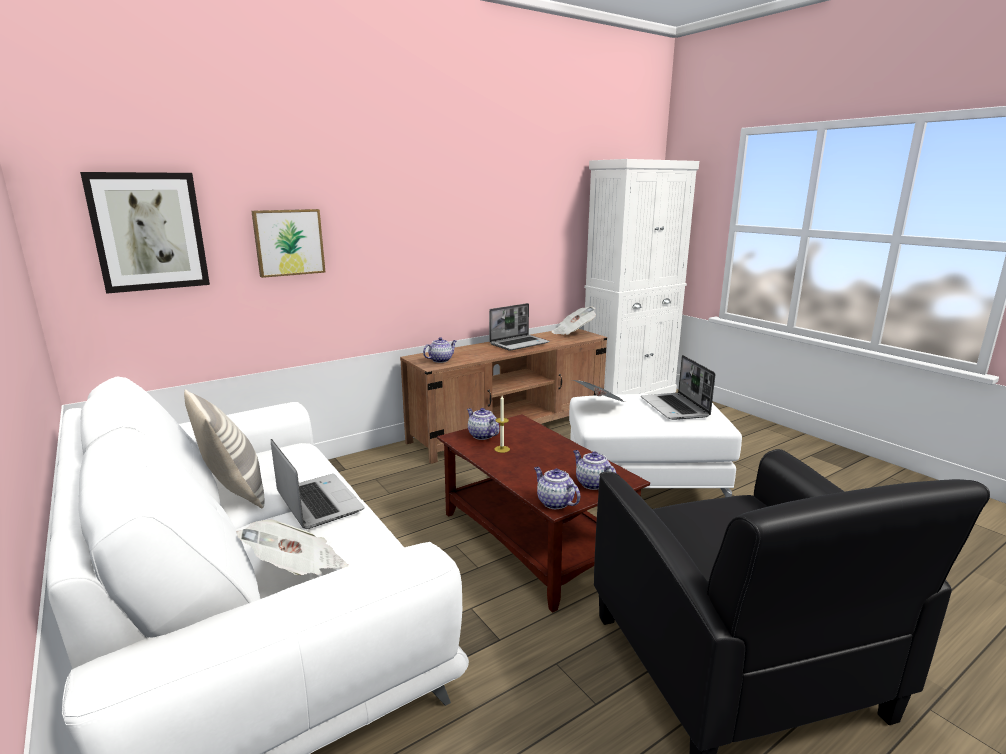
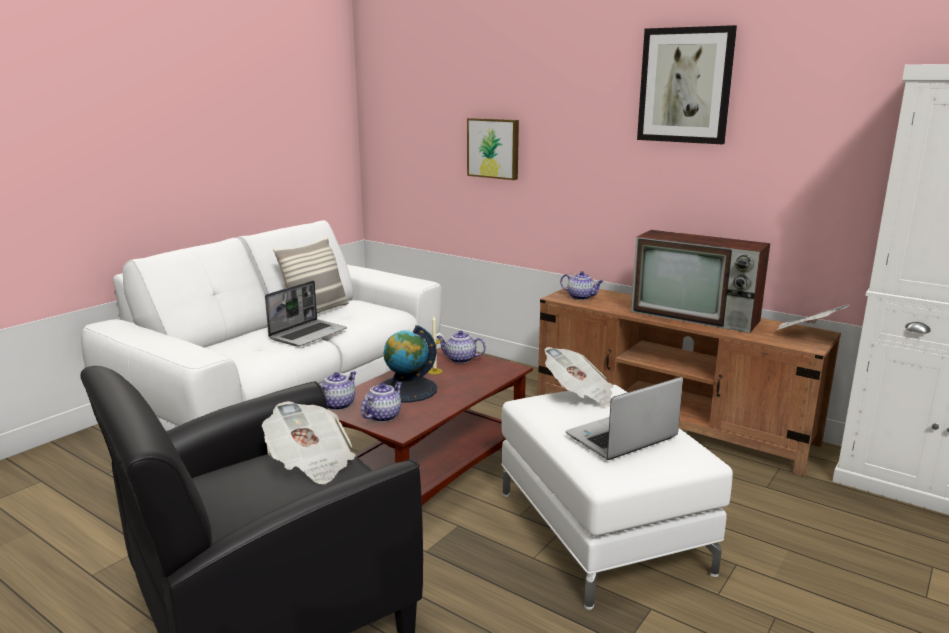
camera: 70 degrees right, 0 degrees up
(149, 232) = (411, 129): picture -> picture (685, 85)
(298, 570) = (226, 348): newspaper -> newspaper (311, 463)
(482, 435) = (460, 359): teapot -> teapot turned 105 degrees counterclockwise
(519, 343) = (697, 316): laptop -> television
(537, 466) = (407, 389): none -> globe

